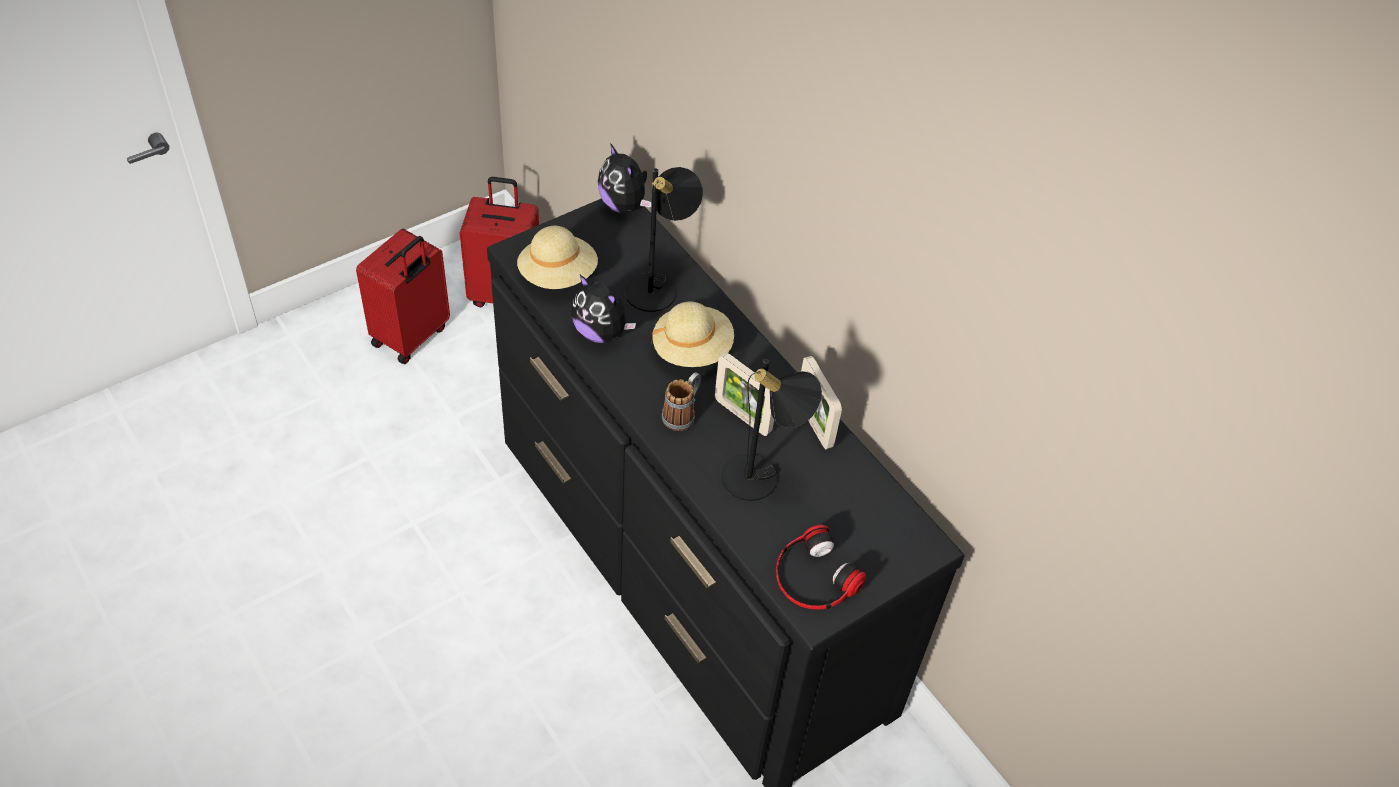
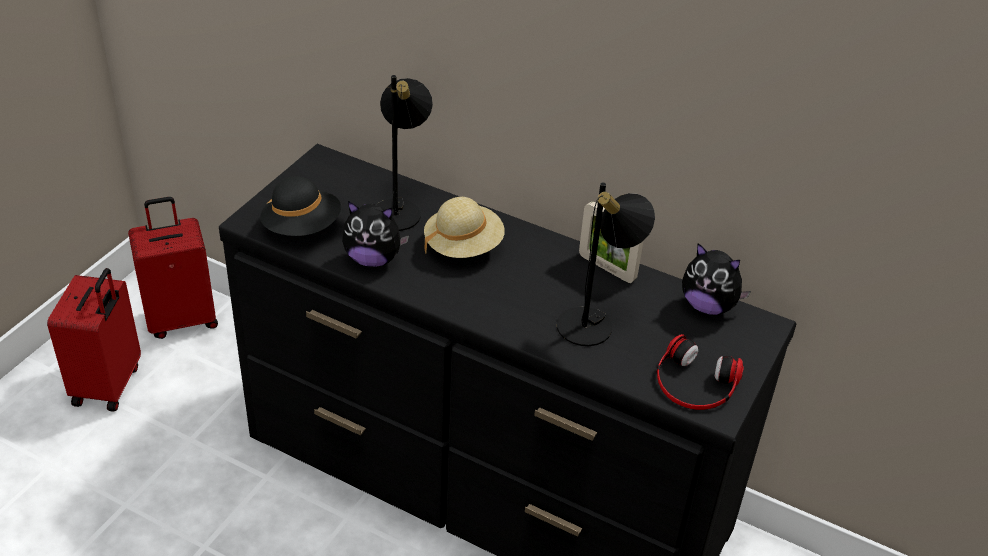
camera: 25 degrees left, 10 degrees down
(558, 275) = (302, 227): beige hat -> black hat
(624, 205) = (324, 156): plush toy -> plush toy (708, 306)
(682, 413) = (491, 298): mug -> none
(742, 416) = (544, 282): picture frame -> none

